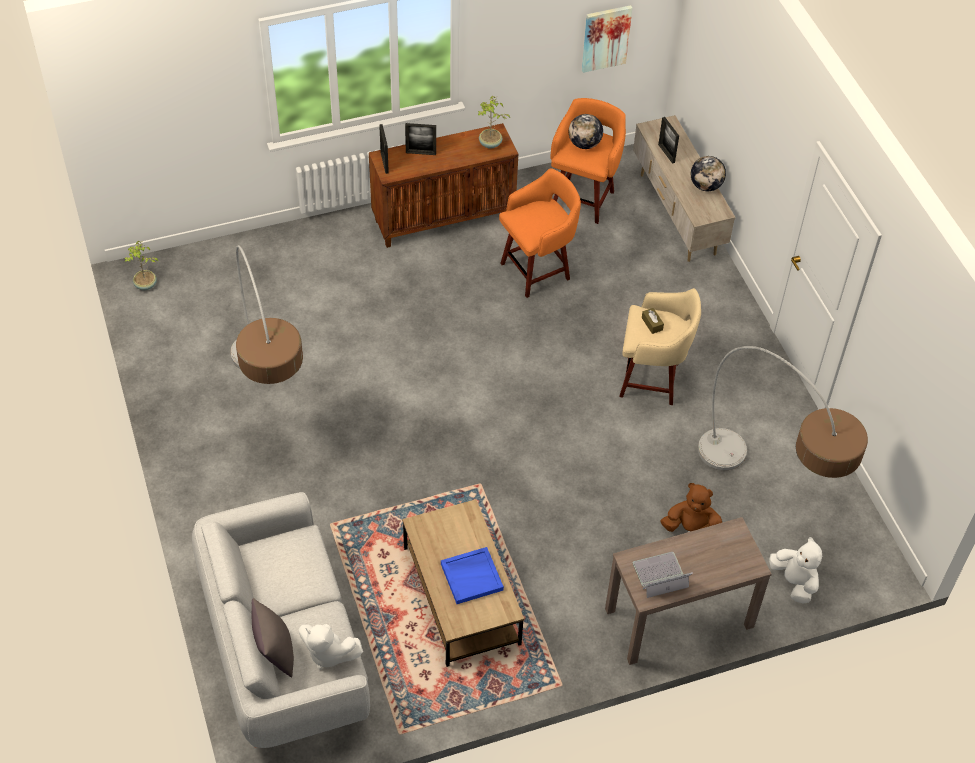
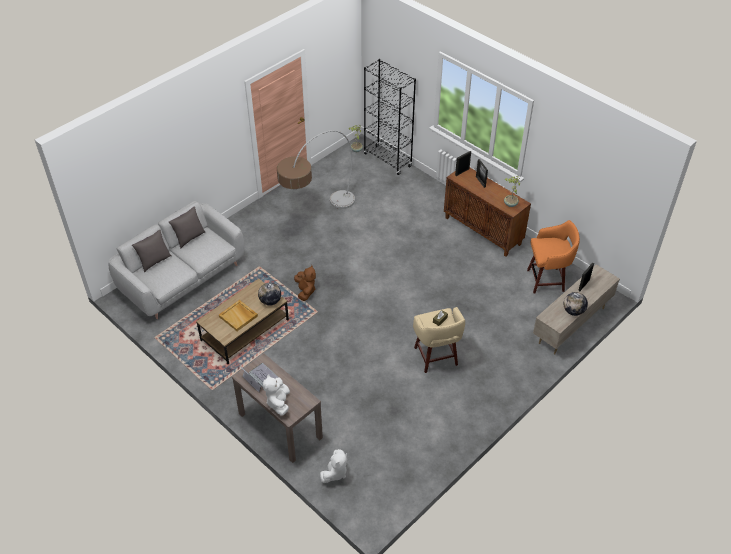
camera: 65 degrees right, 5 degrees down
(203, 257) = (387, 160): none -> black bookcase
(249, 581) = (189, 238): none -> grey pillow
(328, 653) = (163, 279): white plush toy -> white plush toy (278, 402)
(472, 576) = (238, 316): blue tray -> beige tray
(537, 270) = (477, 281): orange stool -> none
(584, 144) = (553, 245): globe -> globe (270, 301)
(605, 38) = (605, 201): picture -> none
(691, 528) = (343, 411): brown plush toy -> brown plush toy (305, 291)
(769, 494) = (390, 440): floor lamp -> none

